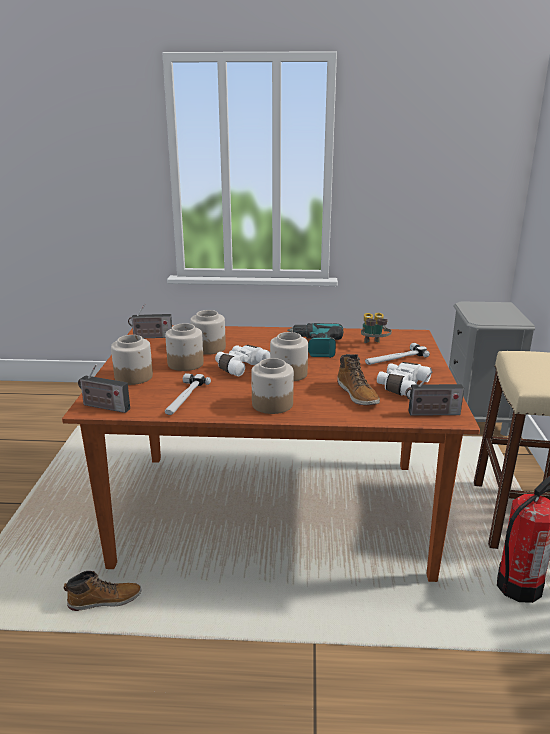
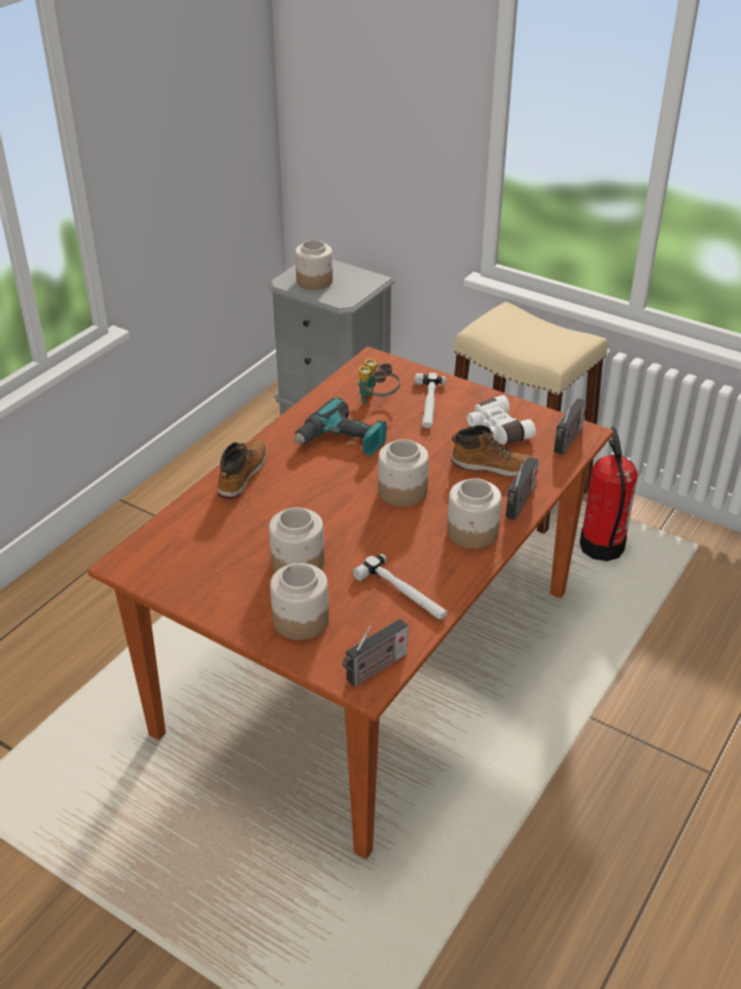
camera: 60 degrees left, 15 degrees up
(105, 600) = (423, 874): boot -> boot (242, 475)
(151, 337) = (165, 567): radio -> radio (520, 503)
(209, 348) = (263, 526): jar -> jar (315, 281)
(240, 366) = (348, 520): white binoculars -> none

